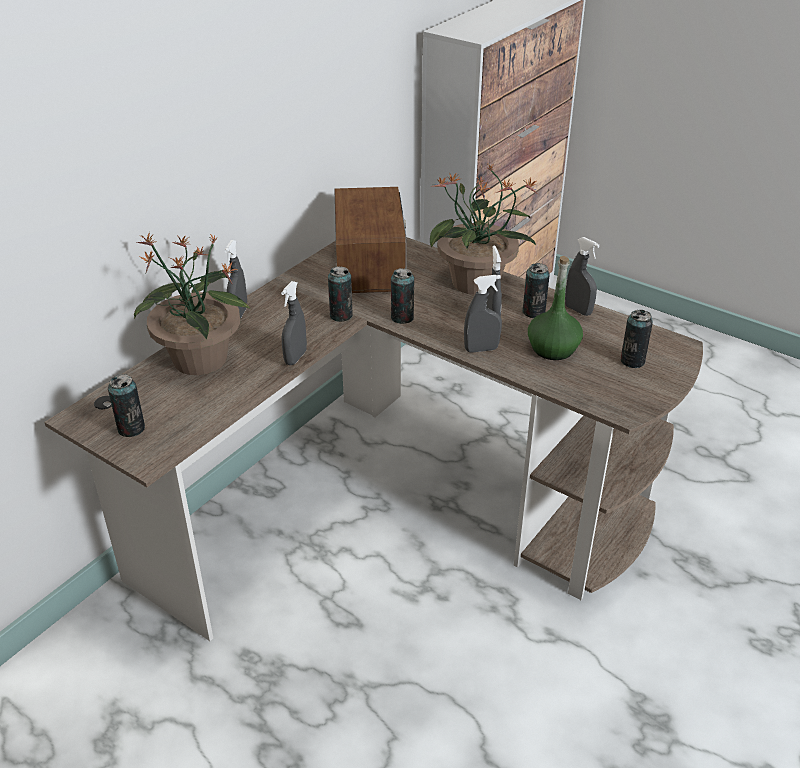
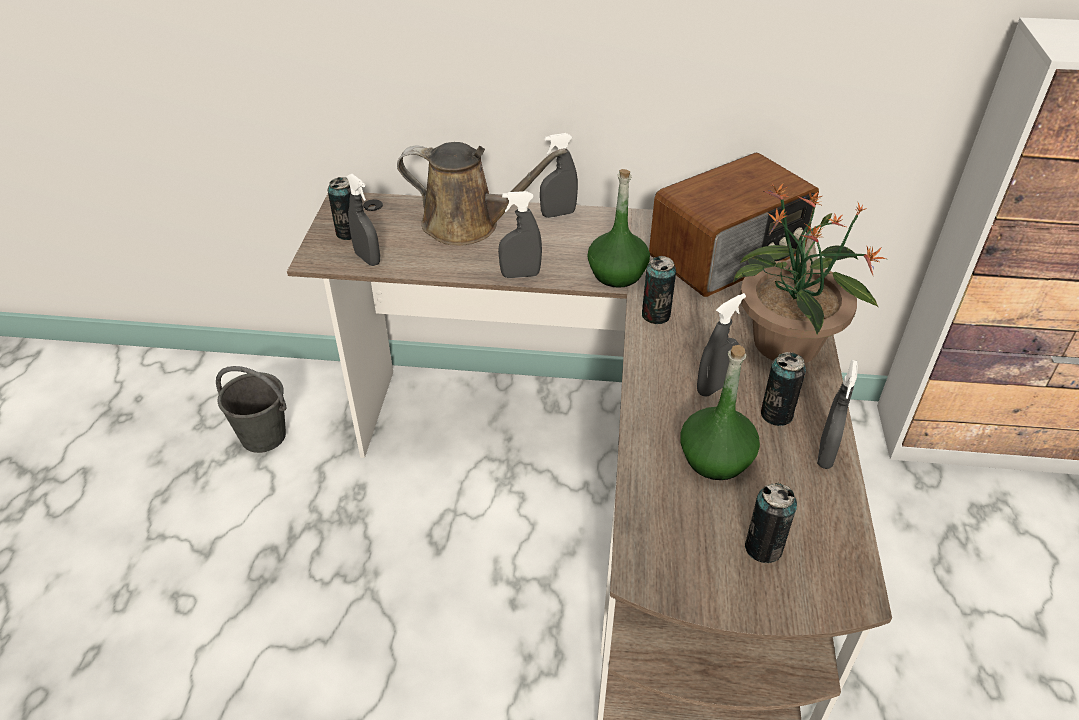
camera: 60 degrees right, 5 degrees up
(111, 711) = (264, 436): none -> grey bucket
(200, 360) = (468, 225): potted plant -> brown watering can
(341, 315) = (617, 273): can -> green bottle
(481, 349) = (655, 397): grey spray bottle -> grey spray bottle (367, 259)

